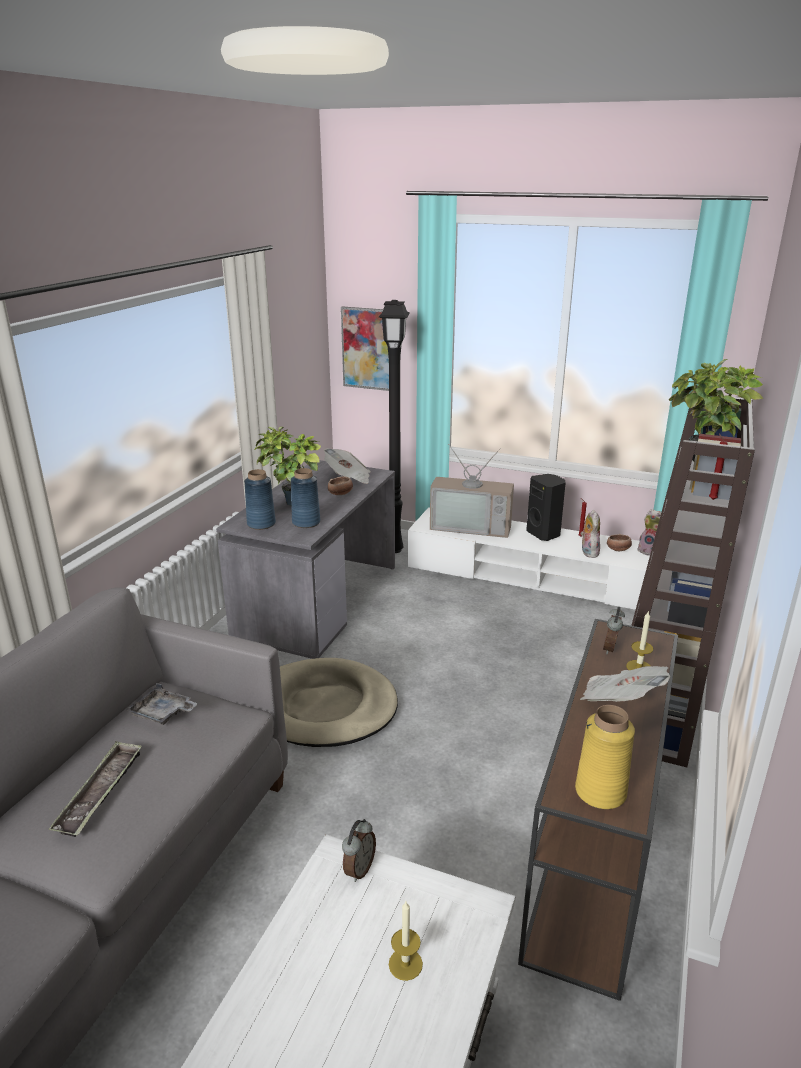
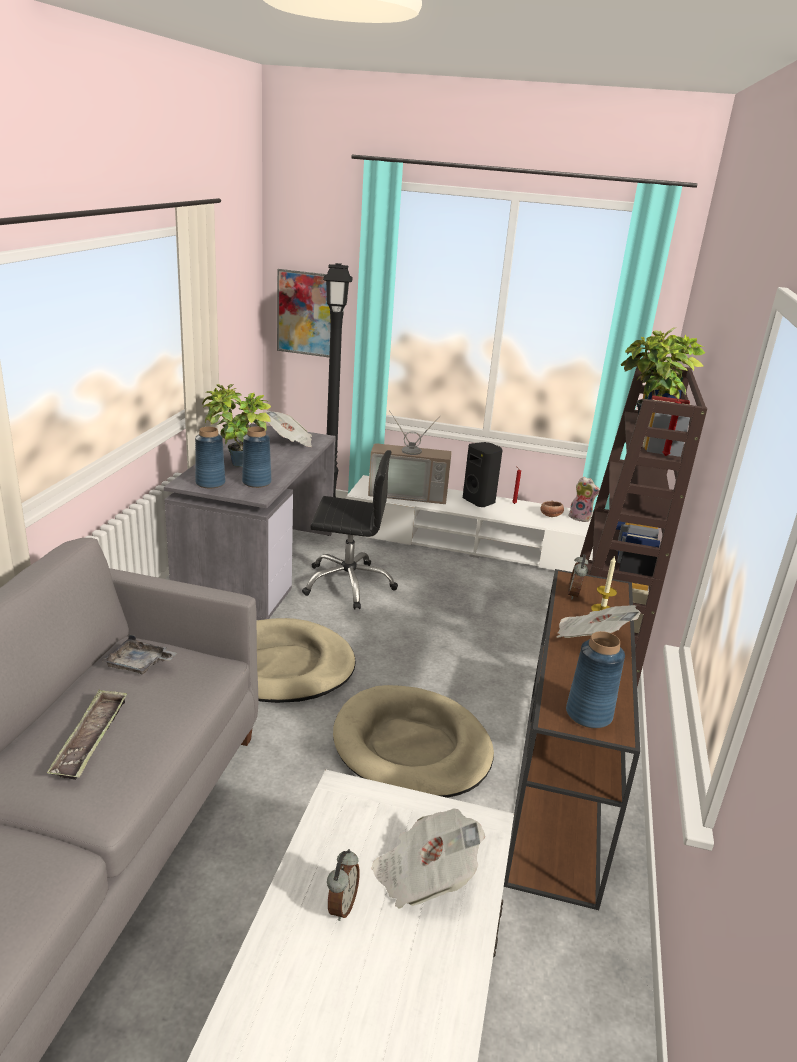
camera: 10 degrees left, 0 degrees up
(340, 494) = (286, 456): bowl -> none
(358, 869) = (363, 798): alarm clock -> alarm clock (341, 906)
(404, 620) = (348, 584): none -> black office chair
(405, 964) = (424, 876): candle -> newspaper
(443, 801) = (411, 747): none -> beige dog bed
(588, 552) = (523, 518): plush toy -> none
(601, 792) = (589, 714): yellow vase -> blue vase

